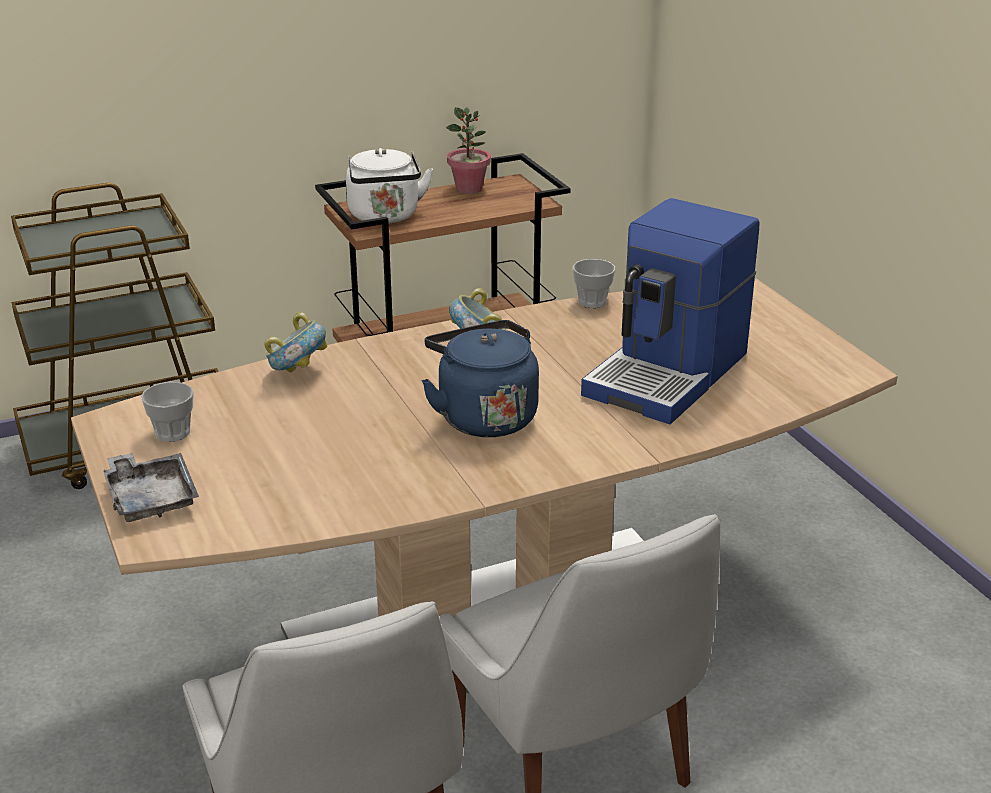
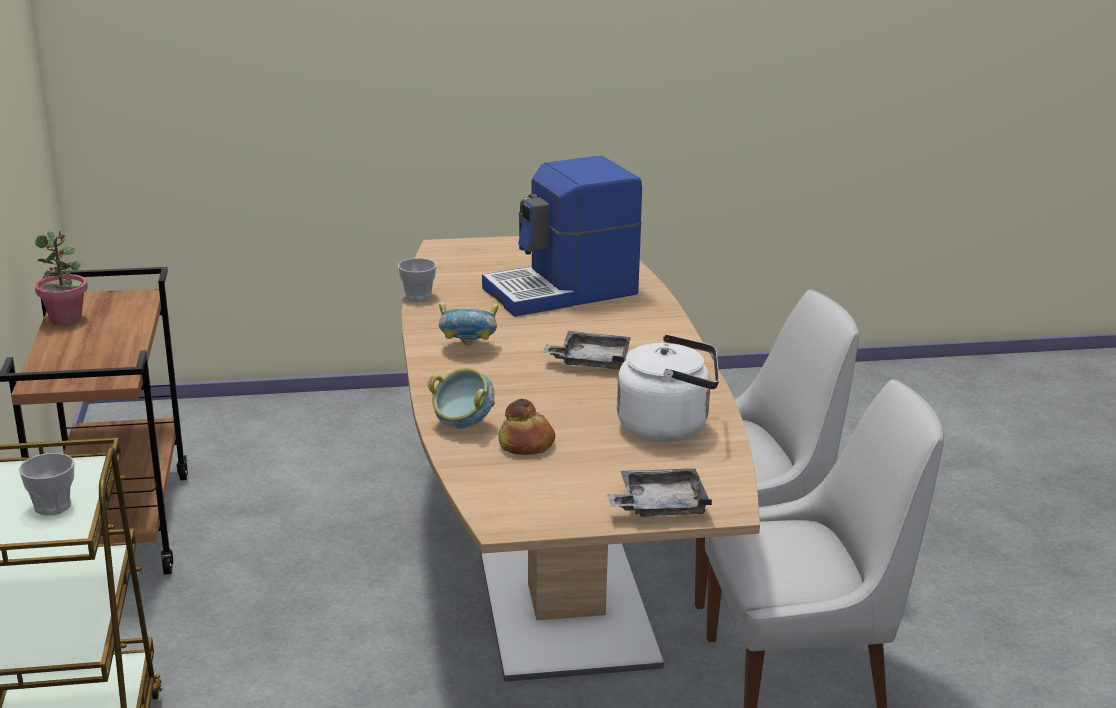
camera: 75 degrees left, 5 degrees down
(172, 433) = (546, 491): cup -> cup (52, 506)
(268, 409) = (527, 444): none -> bread
(385, 217) = (92, 366): white kettle -> white kettle (669, 427)
(483, 416) = (590, 361): blue kettle -> grey tray
(669, 374) = (562, 292): coffee machine -> coffee machine turned 105 degrees clockwise

